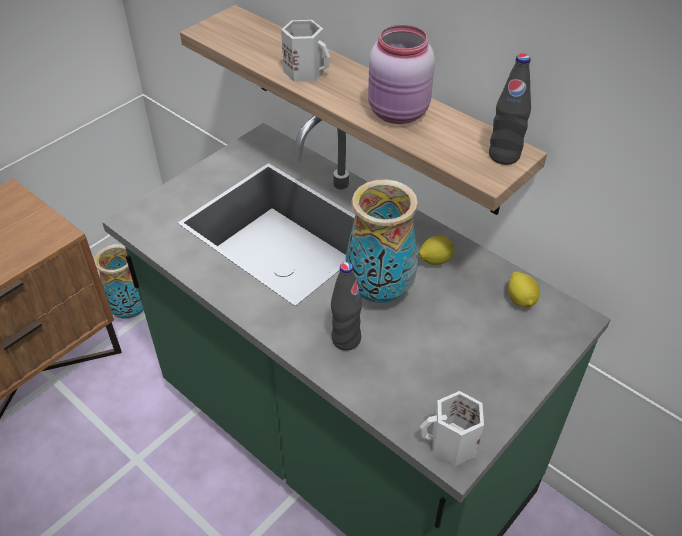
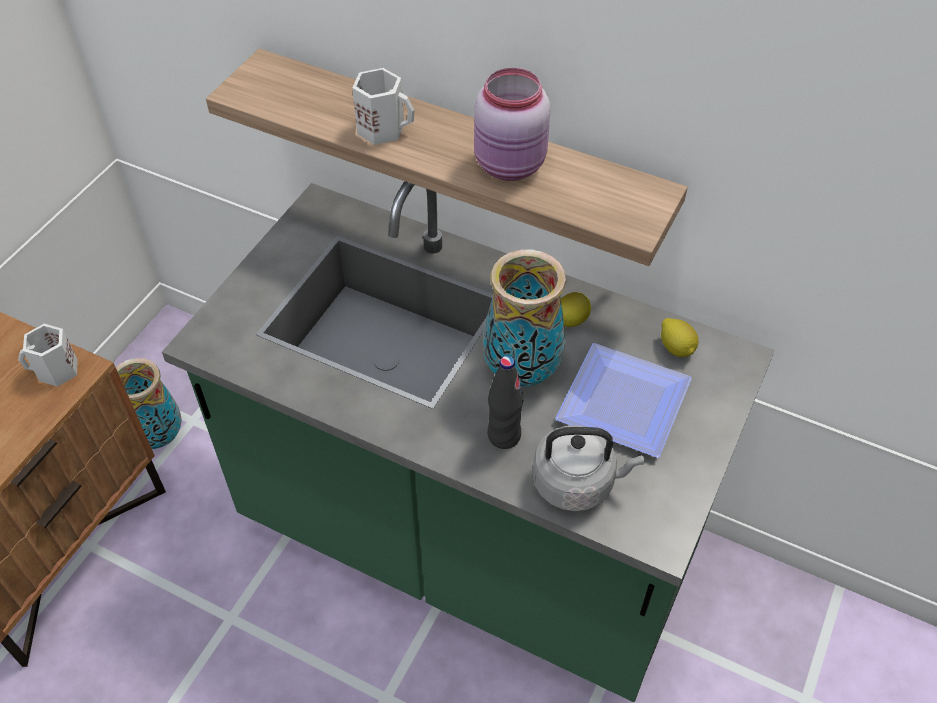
camera: 15 degrees left, 5 degrees up
(396, 391) = (577, 483): none -> grey kettle
(451, 445) = (654, 528): white mug -> white mug (56, 371)
(459, 338) = (625, 407): none -> plate
(504, 156) = (643, 199): black bottle -> none

